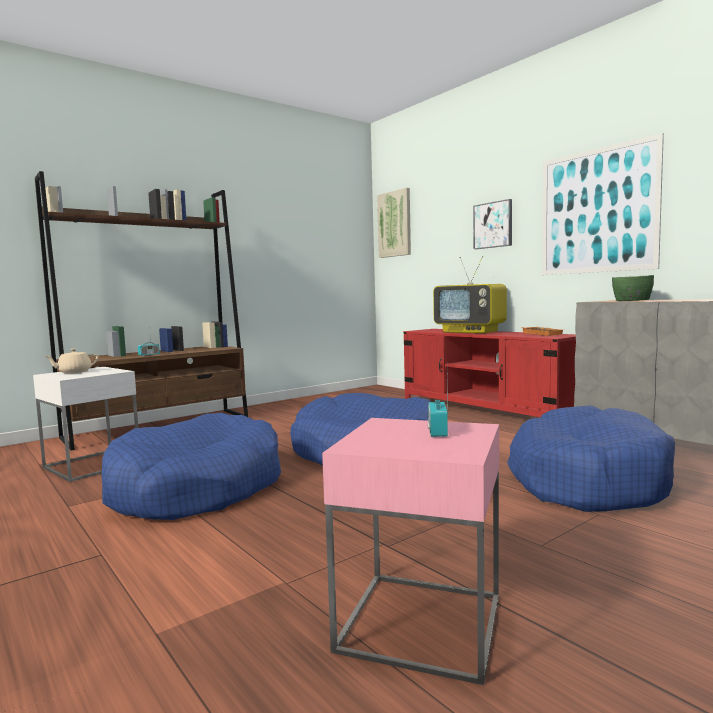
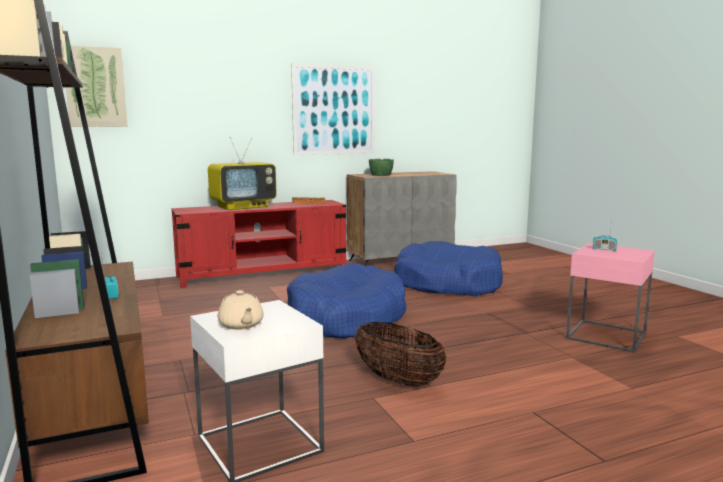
camera: 75 degrees left, 5 degrees up
(196, 488) = (398, 380): blue dog bed -> basket
(493, 225) = (242, 108): picture -> none

